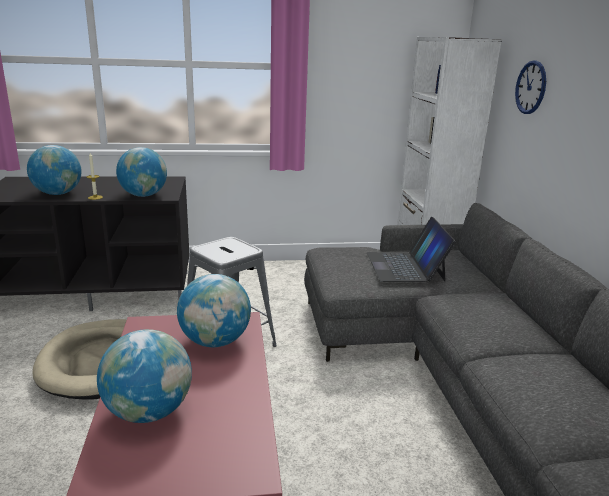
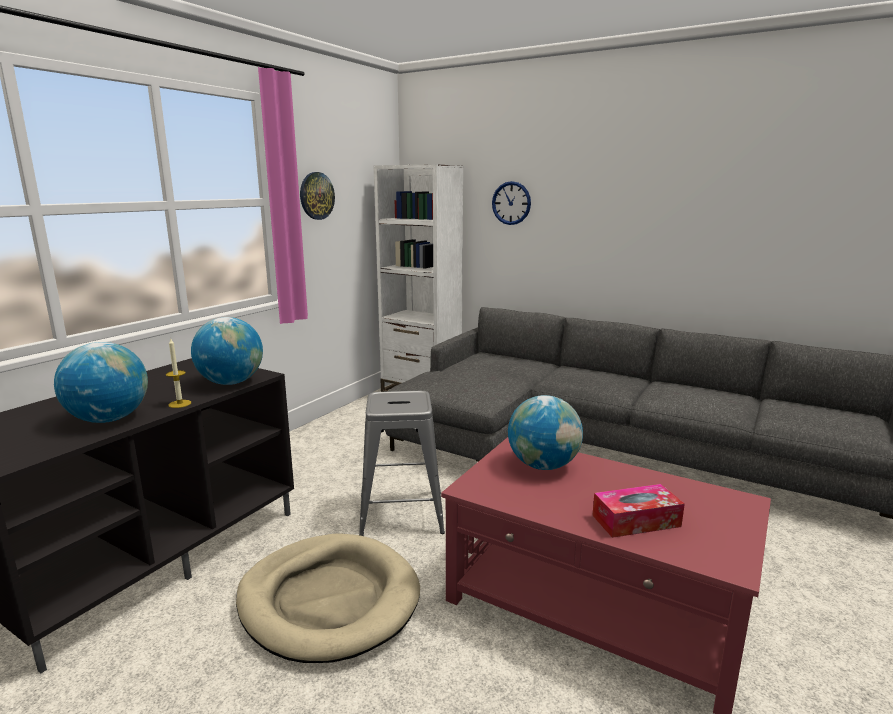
camera: 50 degrees left, 5 degrees down
(149, 412) = (636, 521): globe -> tissue box
(339, 64) = (316, 196): none -> wall clock
(405, 266) = (491, 371): laptop -> none

